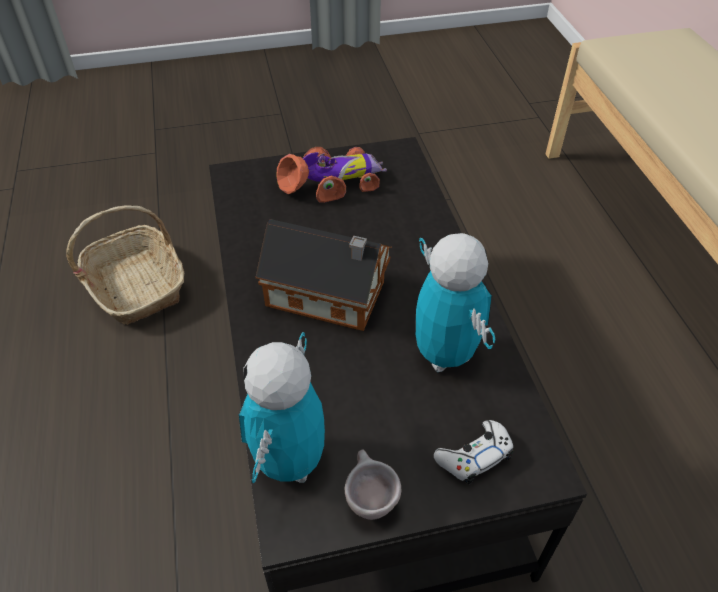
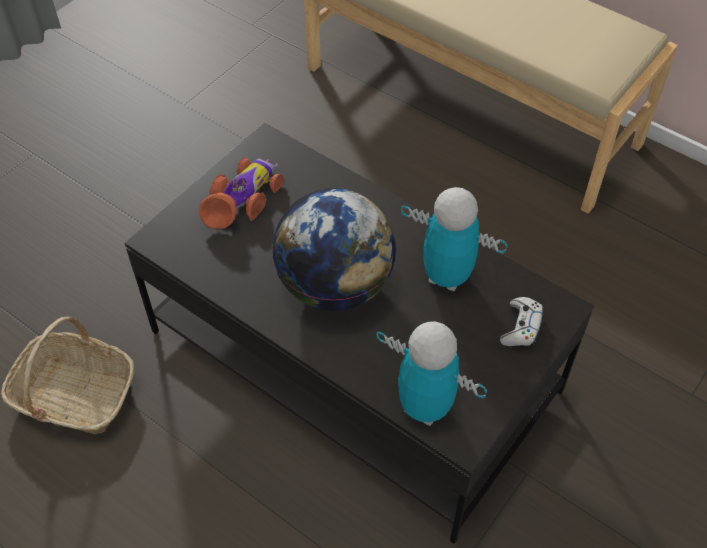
camera: 40 degrees left, 5 degrees up
(289, 462) = (424, 407): toy robot -> toy robot turned 150 degrees clockwise
(330, 296) = (335, 286): toy house -> globe
(368, 498) = (489, 393): beige cup -> none

